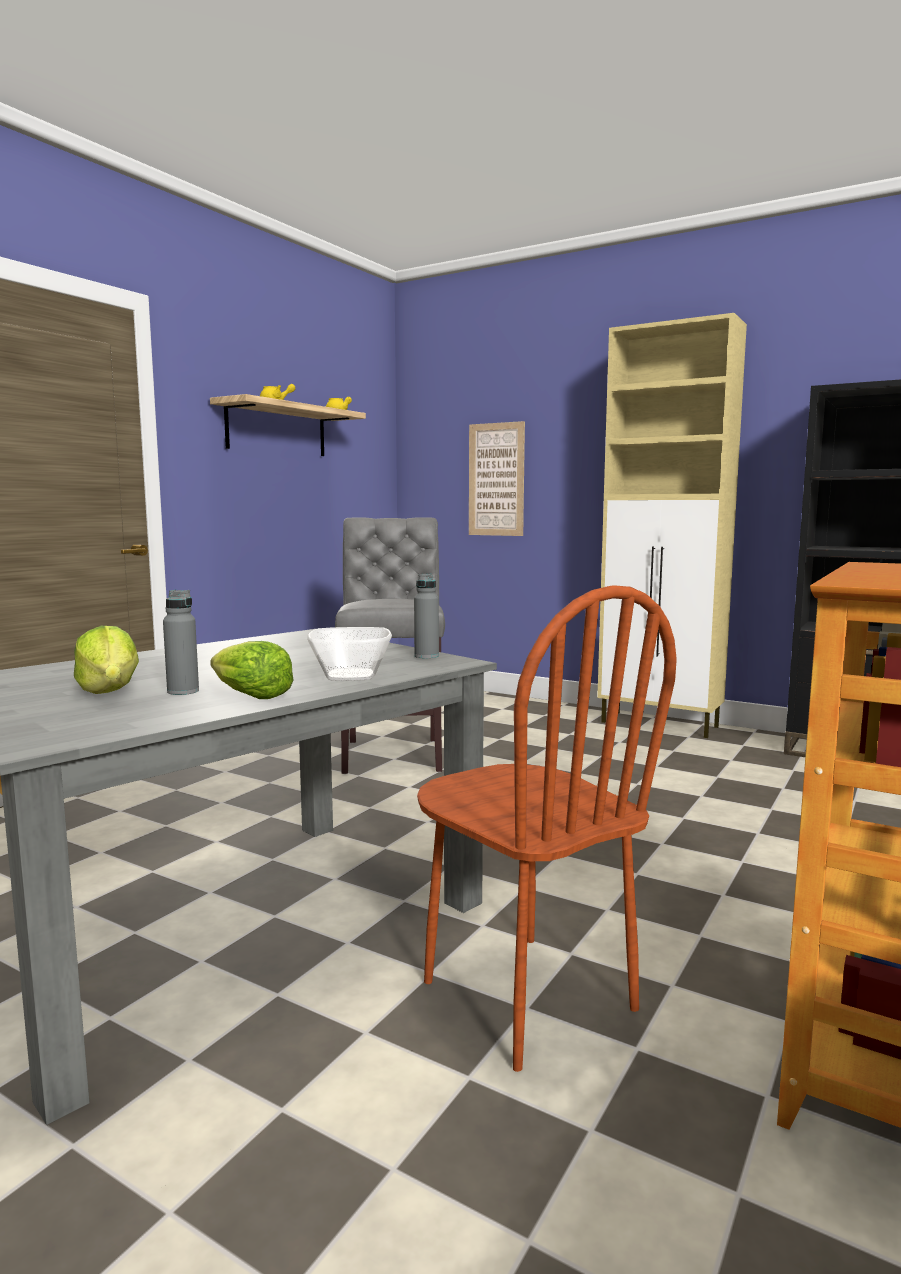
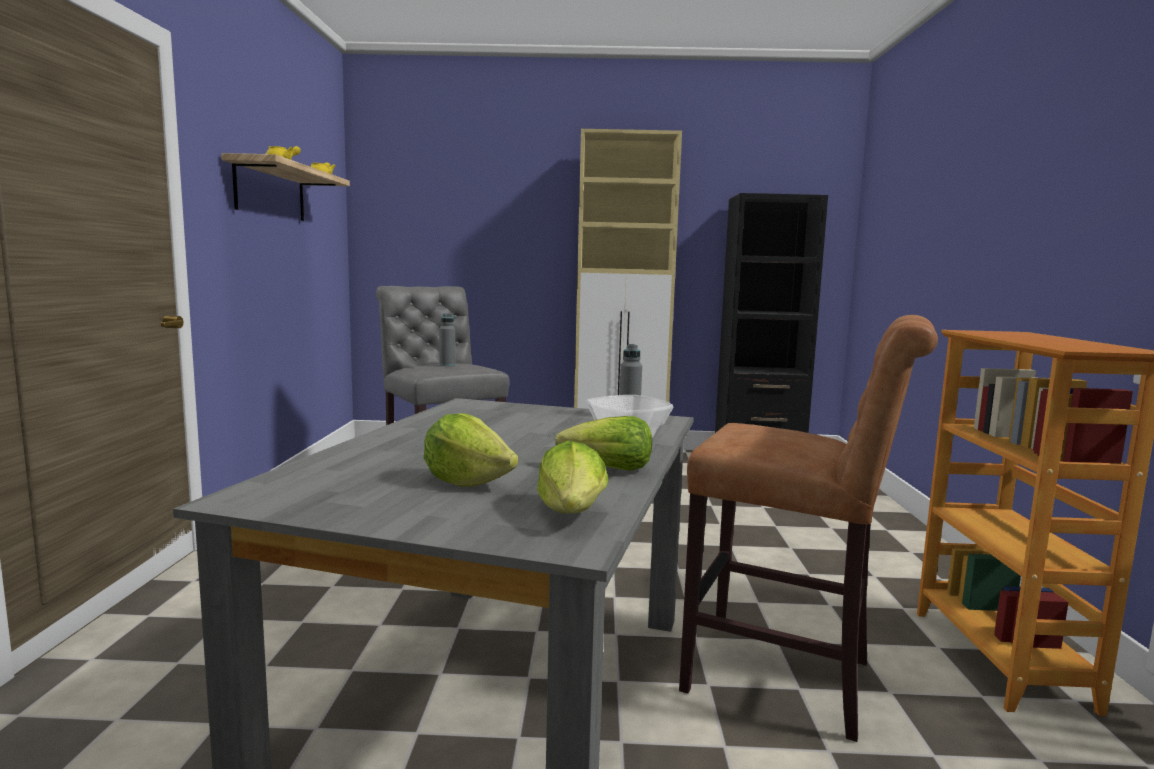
camera: 30 degrees left, 0 degrees up
(109, 723) = (572, 512): none -> lettuce
(183, 691) = (537, 472): grey bottle -> grey bottle (447, 365)
(496, 479) = (458, 250): picture -> none
(526, 996) = (789, 680): brown chair -> brown stool

